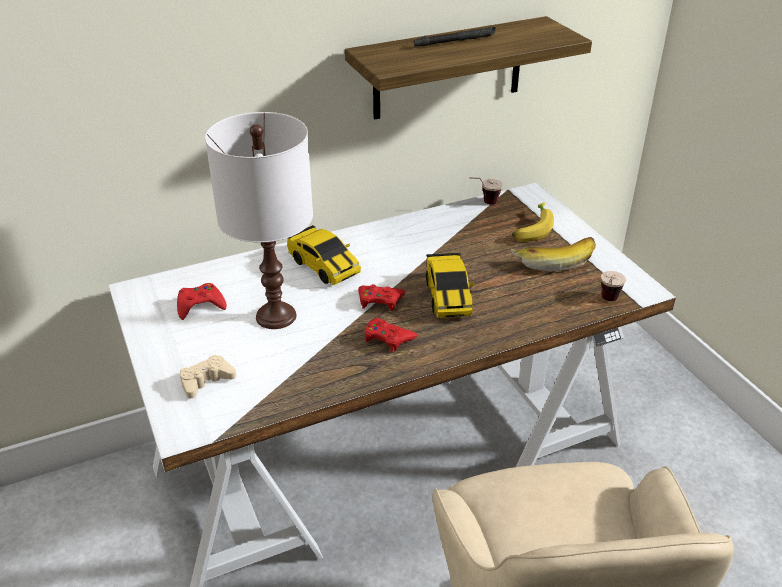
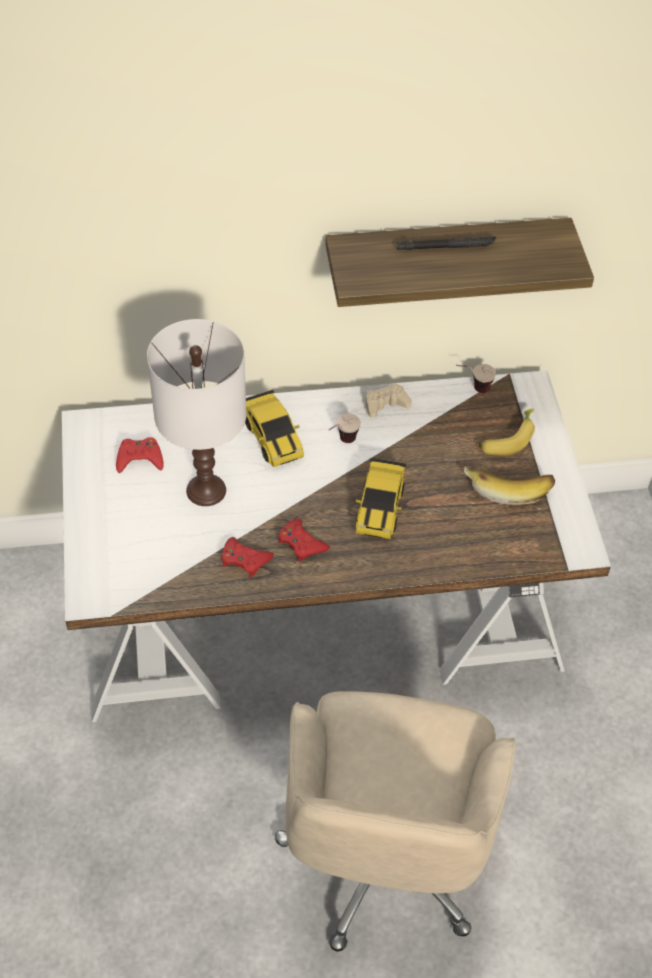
camera: 15 degrees right, 15 degrees up
(206, 381) = (122, 550): beige game controller -> beige game controller (385, 404)
(380, 300) = (311, 496): red game controller -> red game controller (244, 559)
(607, 302) = (536, 555): cup -> cup (341, 443)

